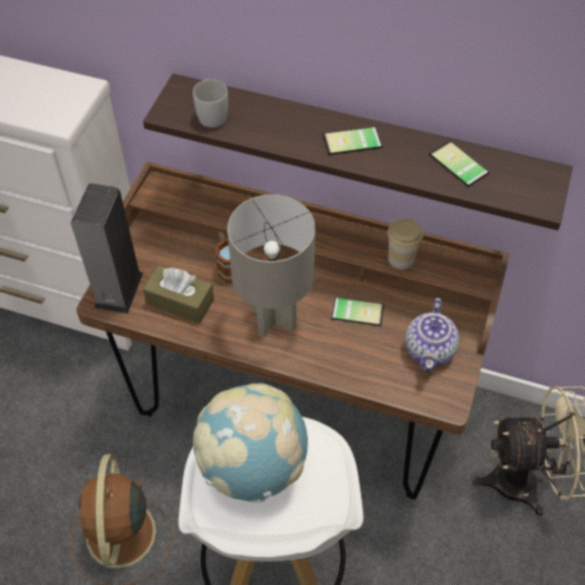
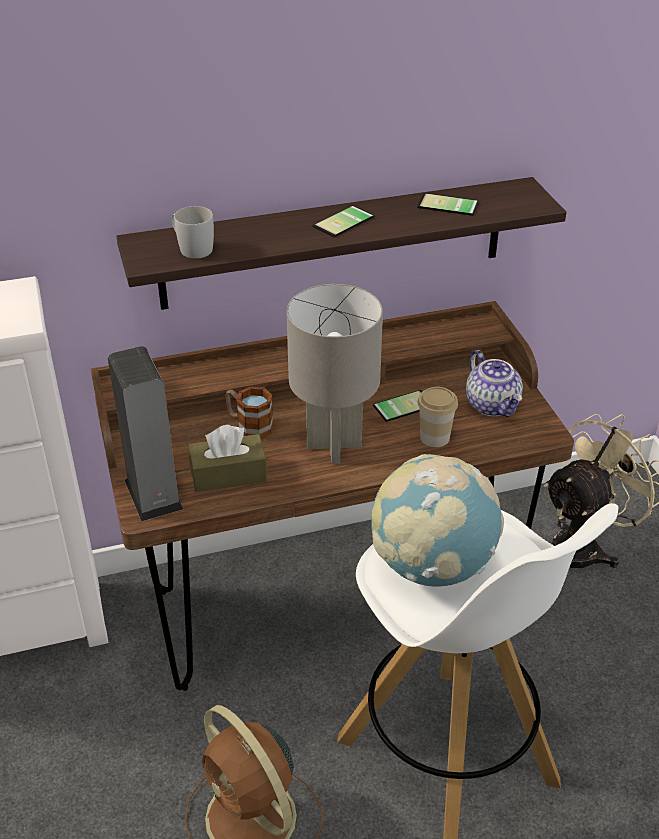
camera: 35 degrees left, 15 degrees down
(401, 259) = (411, 342): cup -> cup (434, 437)

